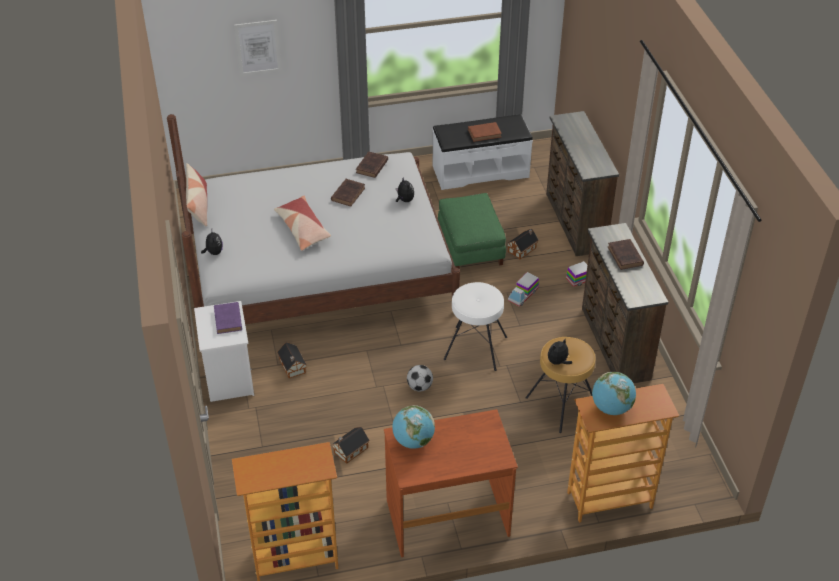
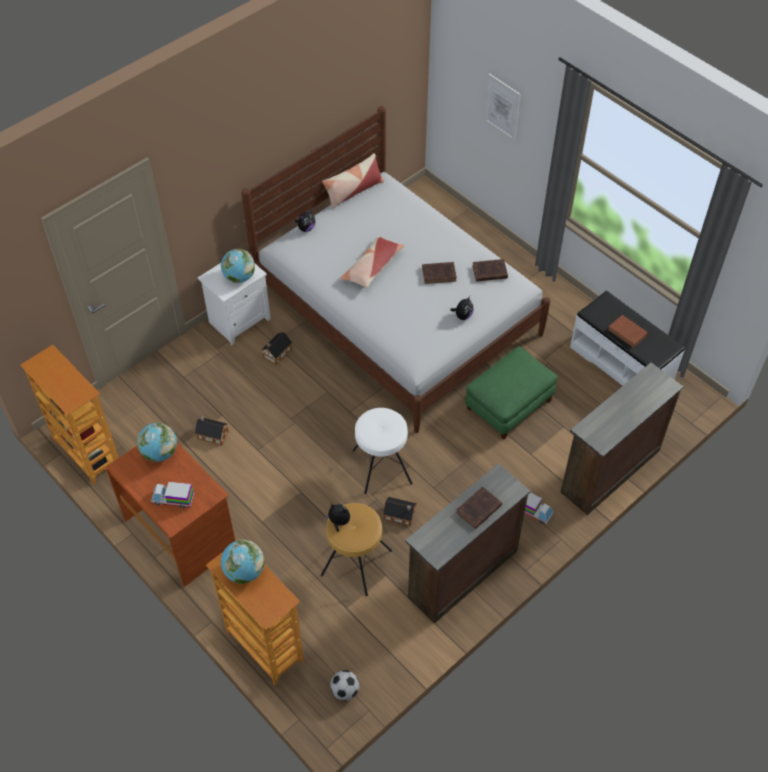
camera: 60 degrees right, 10 degrees up
(228, 320) = (239, 277): purple book -> globe
(419, 387) = (309, 448): football -> football (345, 690)
(523, 249) = (537, 446): toy house -> toy house (400, 515)
(523, 295) = (474, 473): toy truck -> toy truck (173, 499)

